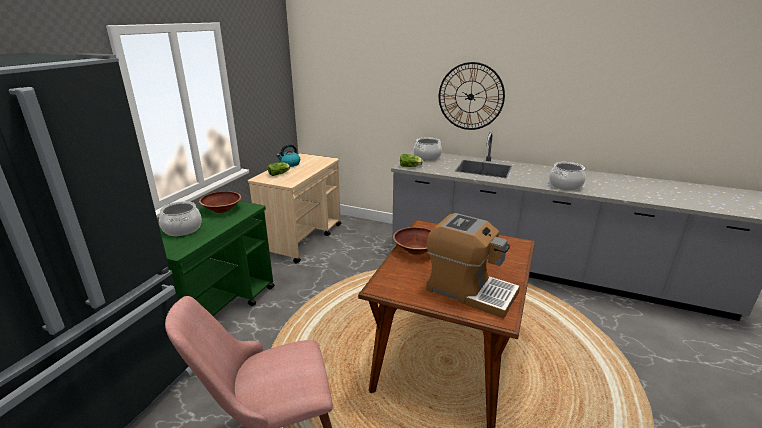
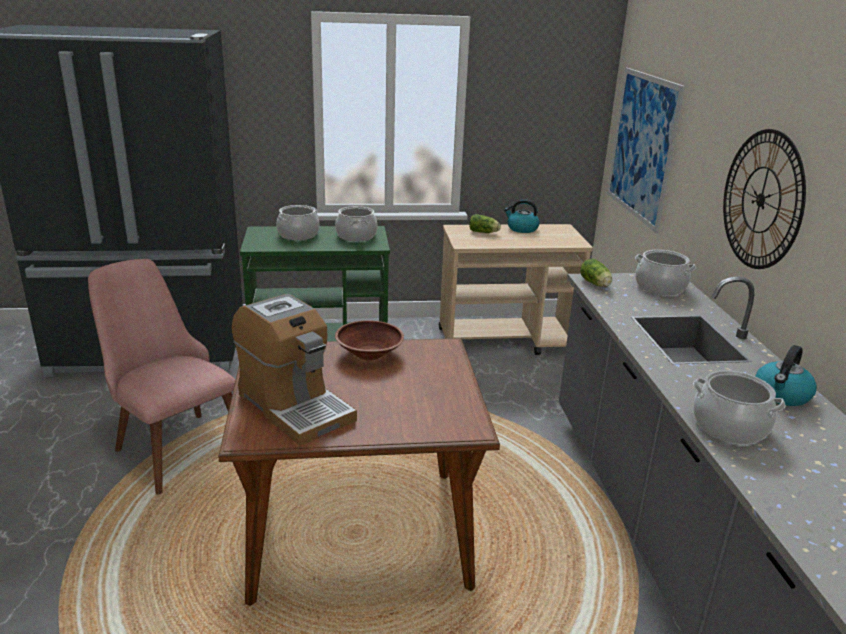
camera: 60 degrees right, 0 degrees up
(222, 209) = (356, 236): brown bowl -> cooking pot
(342, 93) = (642, 146): none -> picture
(469, 291) = (294, 406): coffee machine -> coffee machine turned 45 degrees counterclockwise
(542, 170) = (781, 395): none -> kettle

